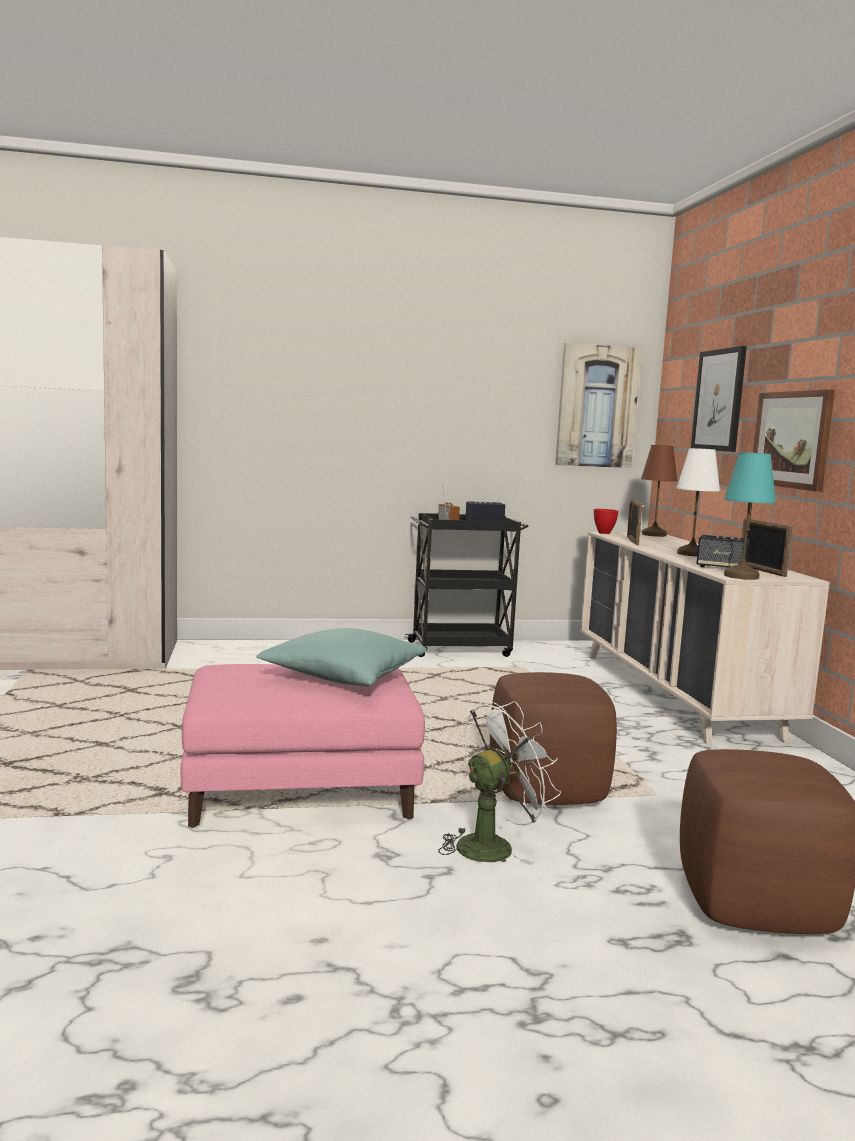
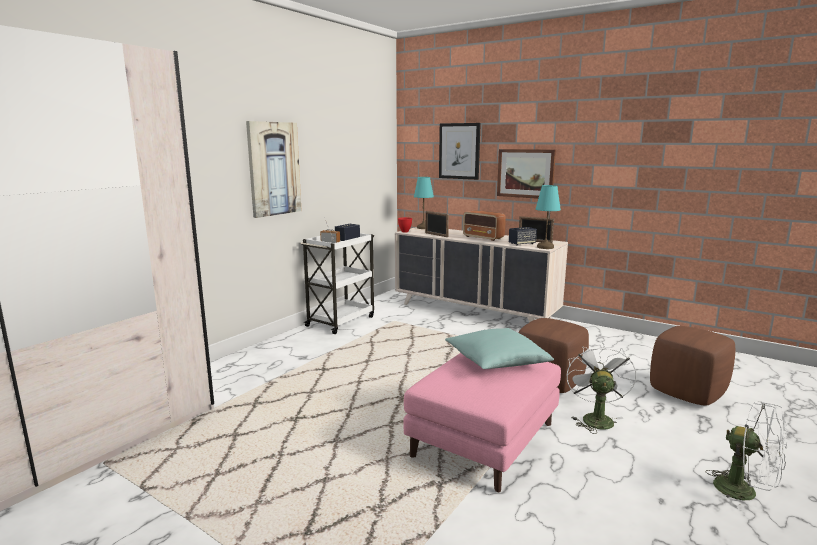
camera: 45 degrees left, 5 degrees up
(455, 1015) = (745, 492): none -> white fan
(461, 649) = (341, 321): black cart -> white cart
(597, 406) = (374, 155): picture -> picture (274, 169)
(654, 535) = (423, 228): brown table lamp -> turquoise table lamp
(692, 554) = (483, 237): white table lamp -> radio

